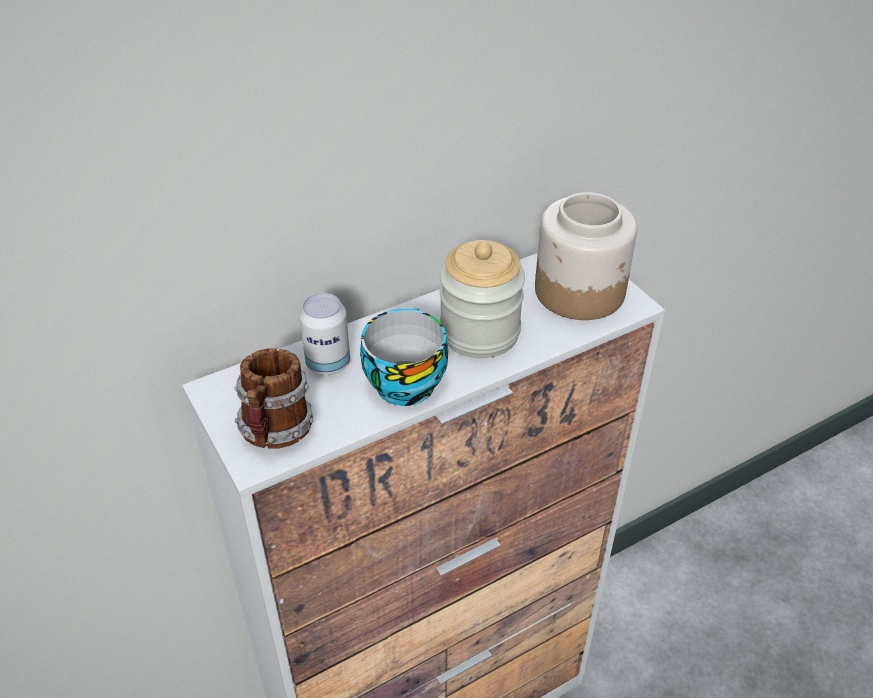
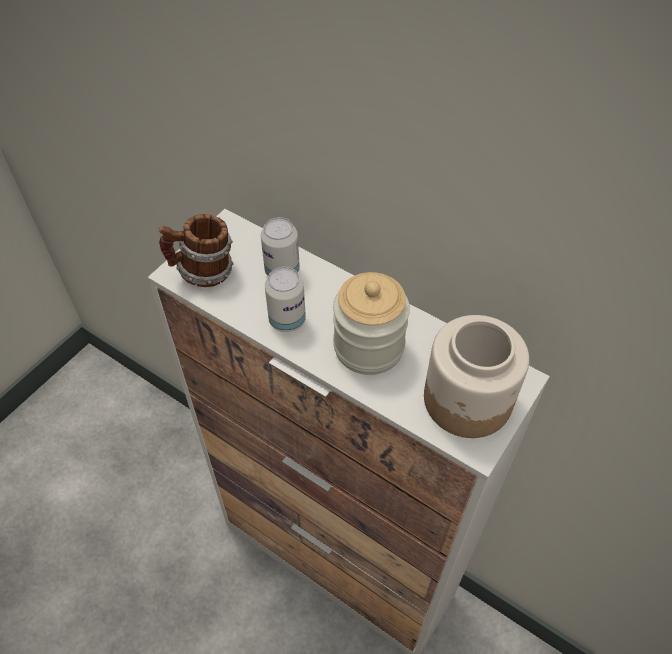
camera: 65 degrees right, 10 degrees up
(404, 381) = (287, 320): cup -> can

